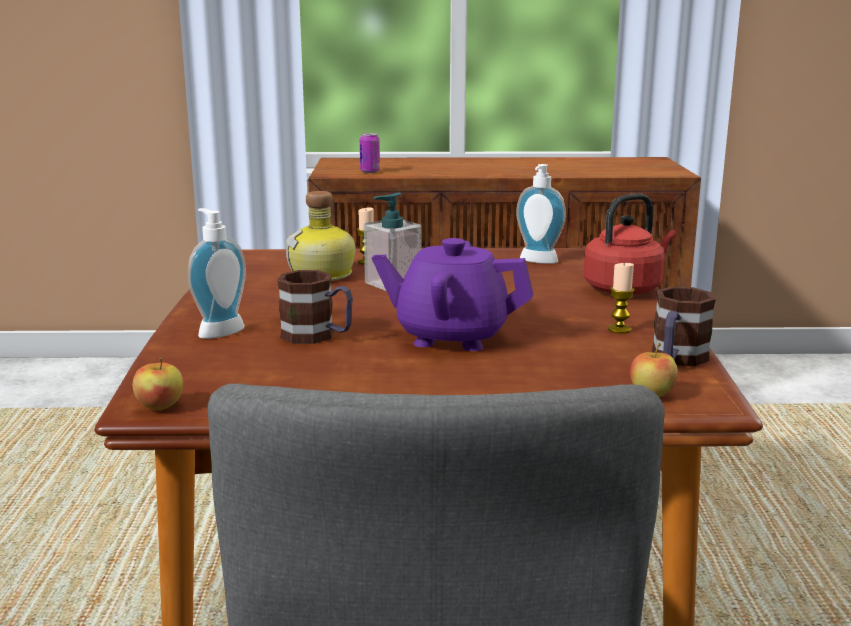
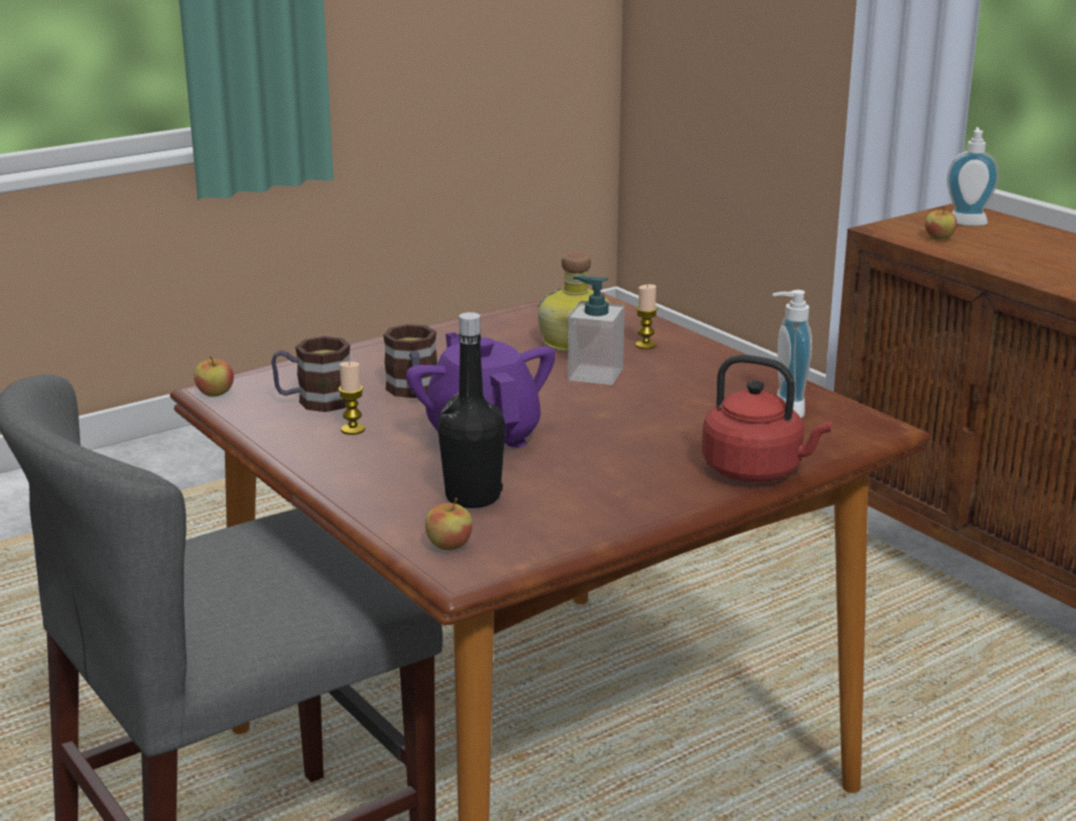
camera: 55 degrees right, 5 degrees up
(218, 331) = (378, 358): soap dispenser -> soap dispenser (967, 222)
(370, 171) = (939, 238): can -> apple
(565, 366) = (473, 497): none -> black bottle
(619, 329) = (610, 497): candle -> candle (353, 430)
(676, 360) = (556, 539): mug -> mug (314, 401)

